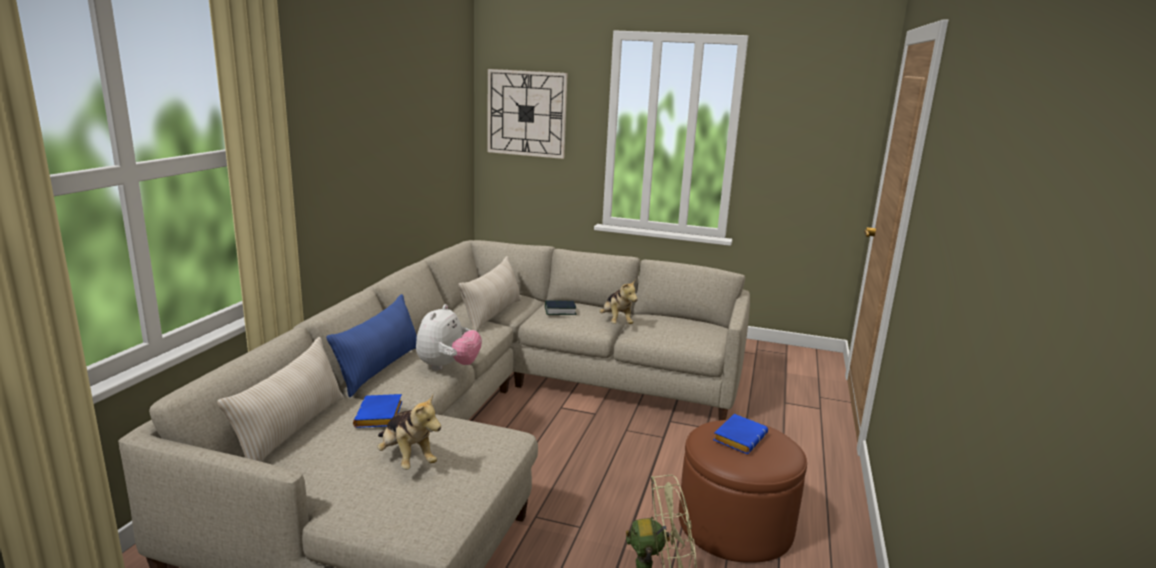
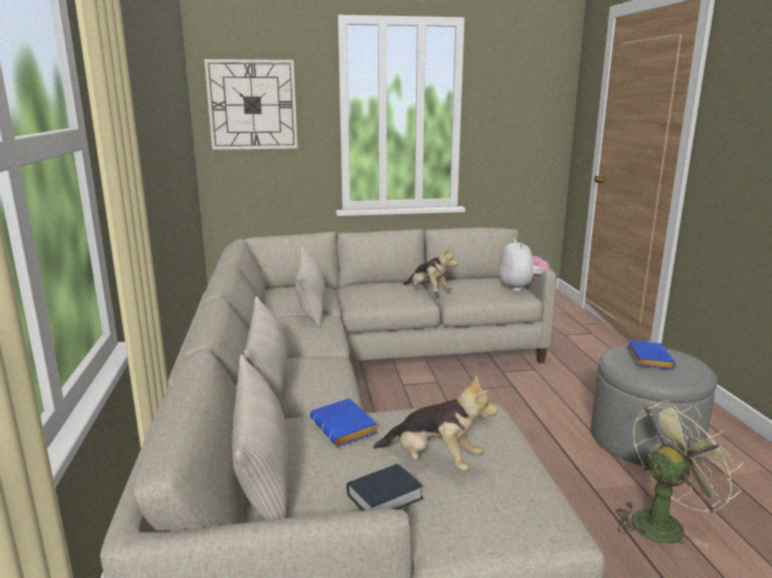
camera: 25 degrees left, 0 degrees up
(379, 368) = (268, 382): blue pillow -> beige pillow
(448, 367) = (338, 363): plush toy -> plush toy (521, 288)
(560, 311) = (371, 292): book -> book (384, 497)
(735, 525) = (645, 439): brown ottoman -> grey ottoman

